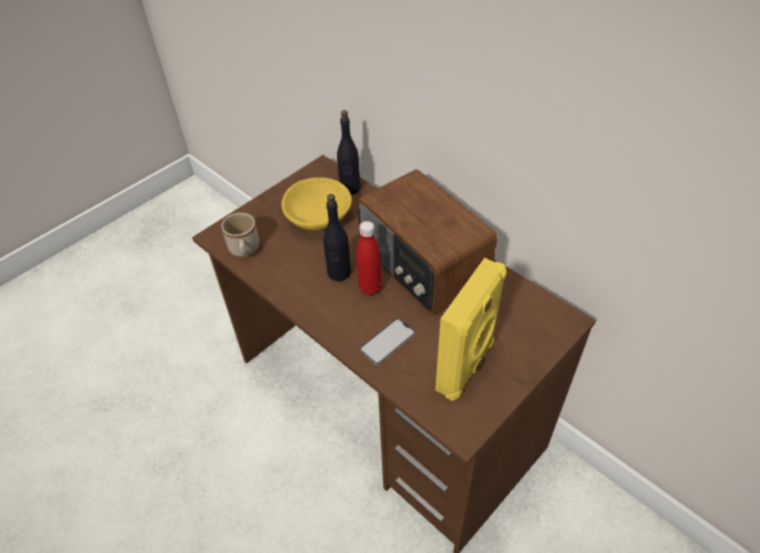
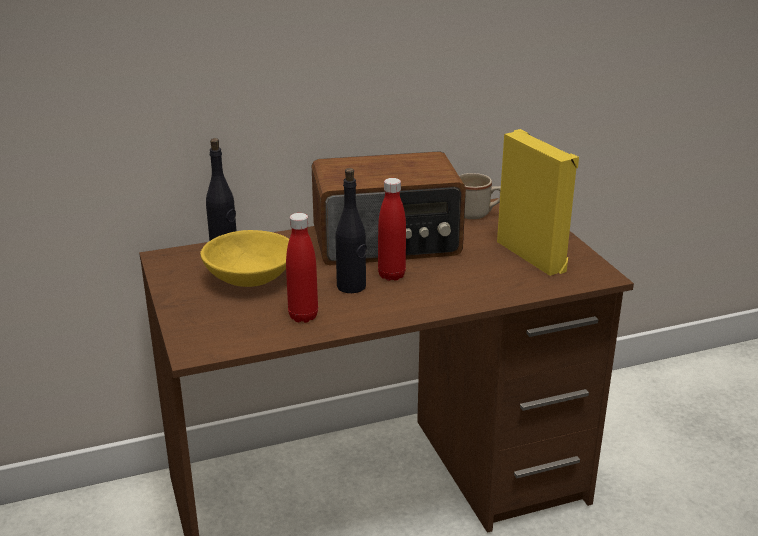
camera: 65 degrees left, 20 degrees down
(244, 251) = (247, 336): beige mug -> beige mug (477, 213)
(283, 266) = (303, 316): none -> red bottle
(387, 341) = (472, 284): phone -> none

